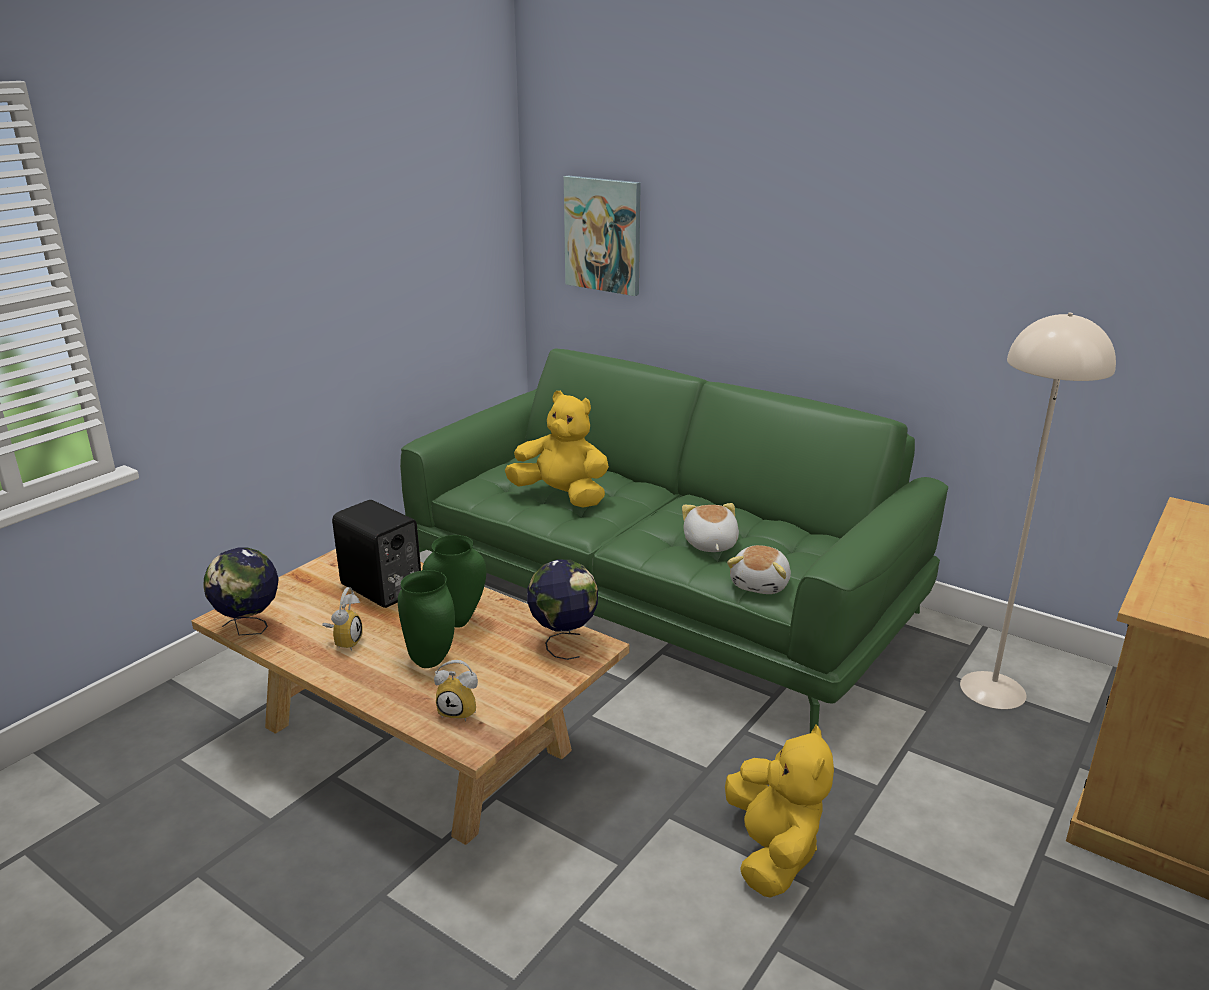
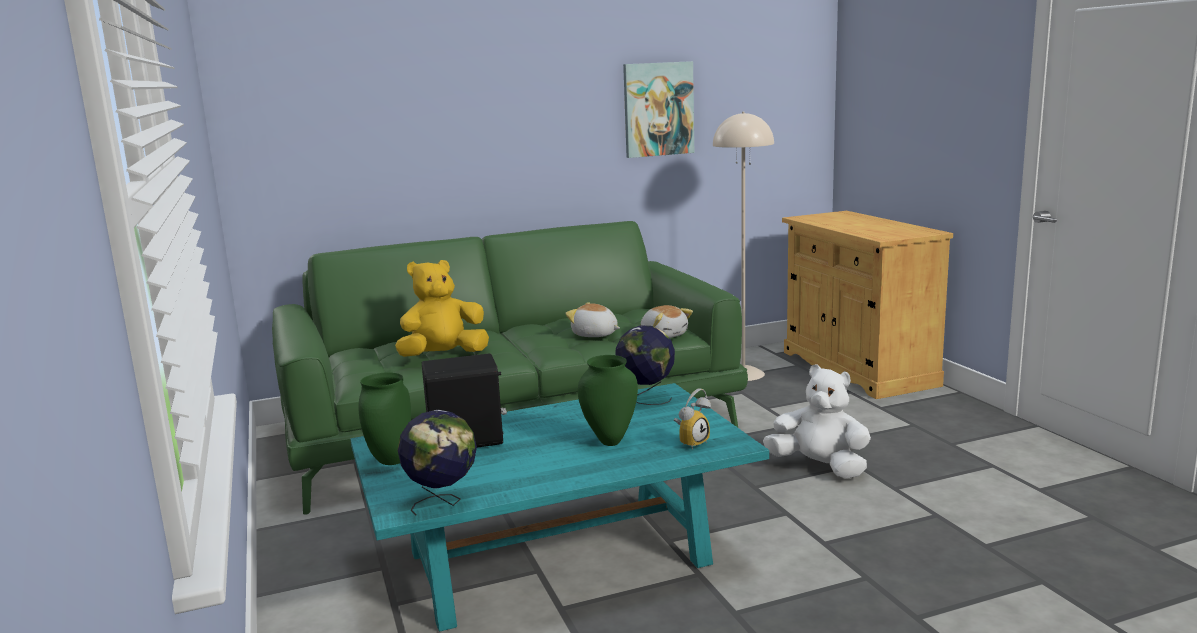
camera: 55 degrees left, 10 degrees down
(344, 641) = (531, 467): alarm clock -> none
(417, 738) = (558, 558): beige coffee table -> turquoise coffee table
(458, 620) = (563, 423): green vase -> green vase (390, 461)
(603, 235) = (320, 143): picture -> picture (658, 109)
(772, 853) = (819, 467): yellow plush toy -> white plush toy

